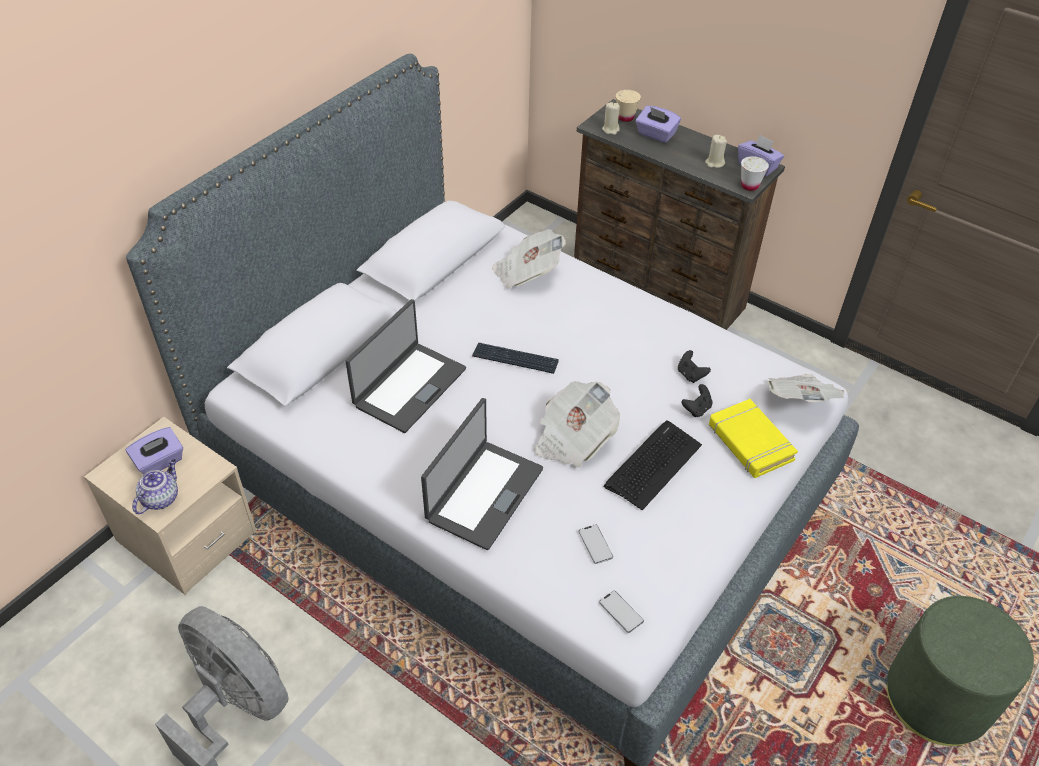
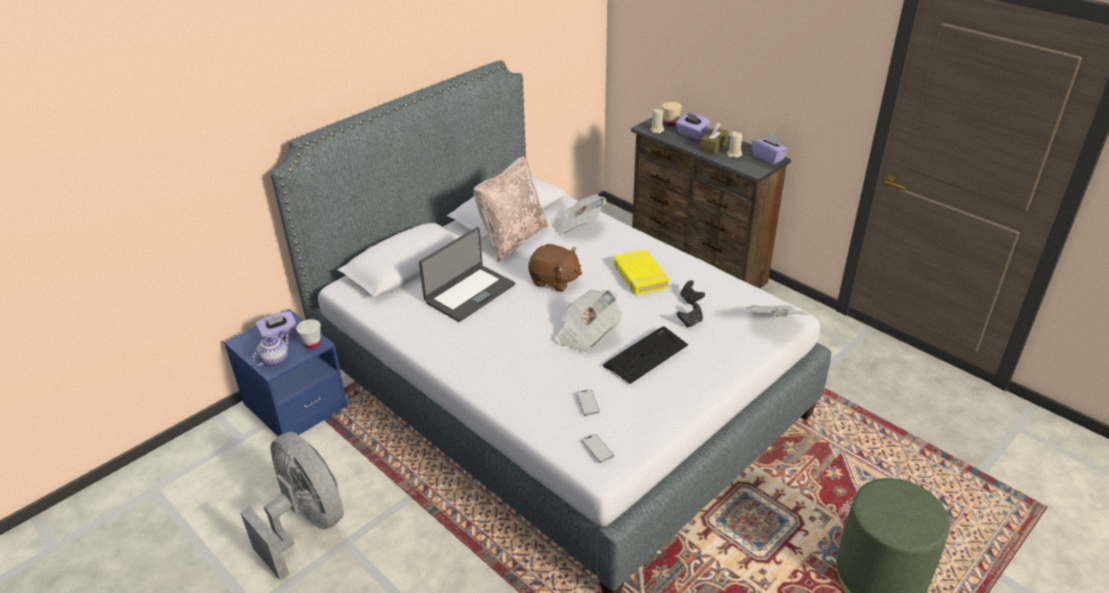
camera: 10 degrees right, 10 degrees down
(186, 537) = (295, 405): beige nightstand -> blue nightstand
(447, 298) = (512, 239): none -> beige pillow
(483, 494) = (509, 364): laptop -> none
(515, 359) = (554, 281): keyboard -> brown plush toy
(686, 152) = (713, 146): none -> brown tissue box
(750, 186) = (758, 170): white cup -> white cup (312, 344)
(750, 442) = (728, 347): yellow book -> yellow book (640, 276)

